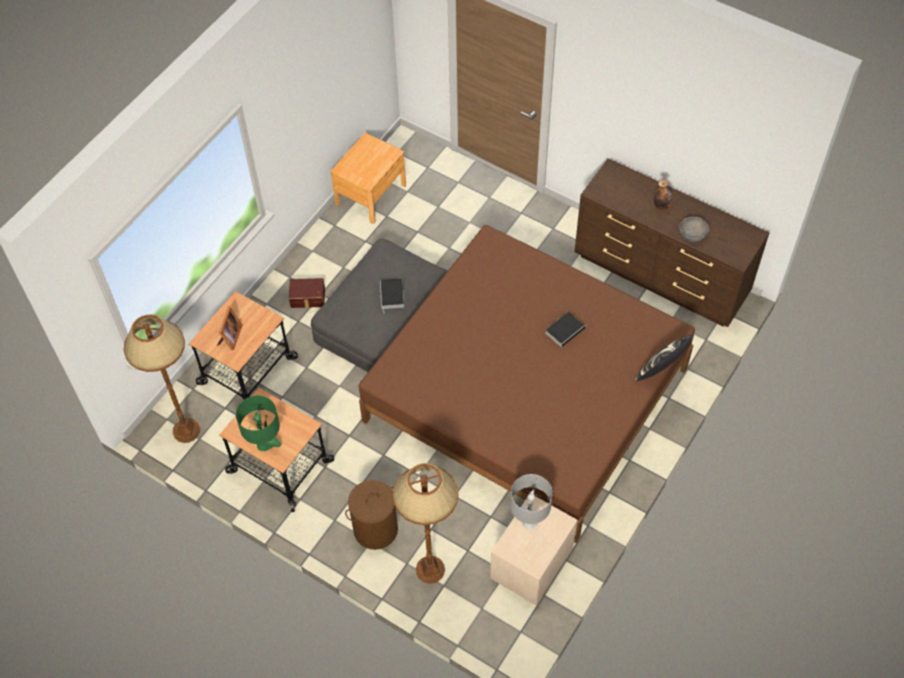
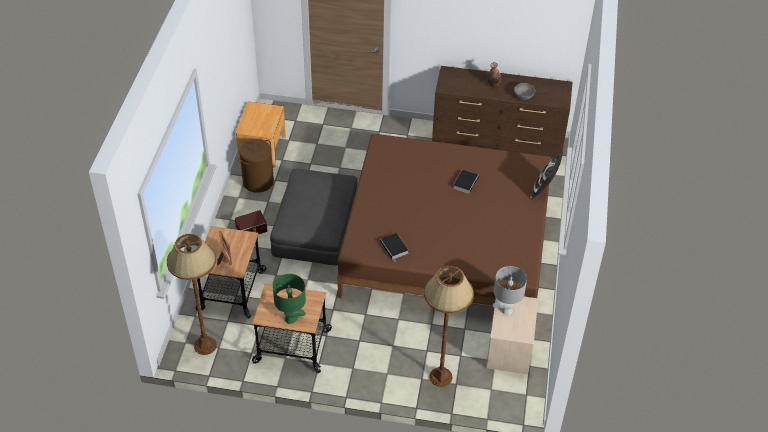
camera: 25 degrees left, 10 degrees down
(375, 529) = (386, 364): brown laundry basket -> brown laundry basket (258, 182)
(392, 296) = (325, 201): book -> book (395, 248)

